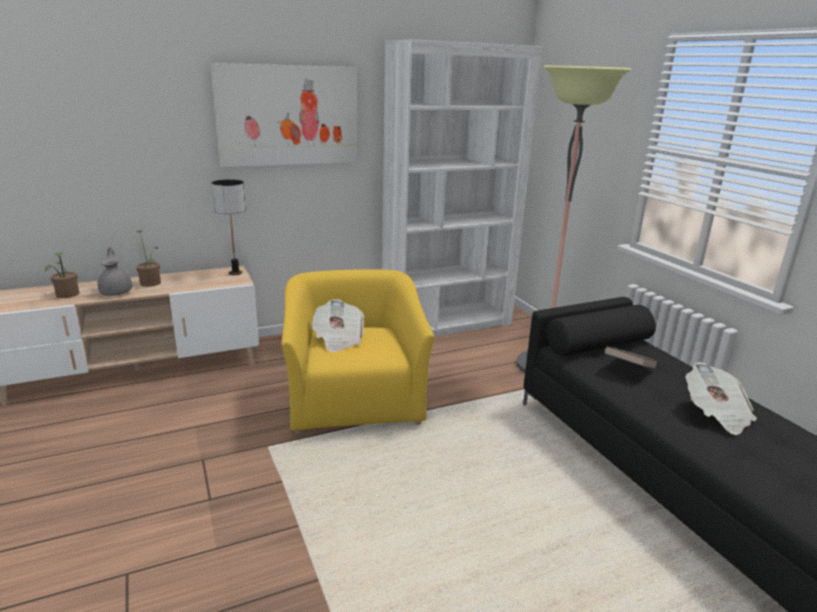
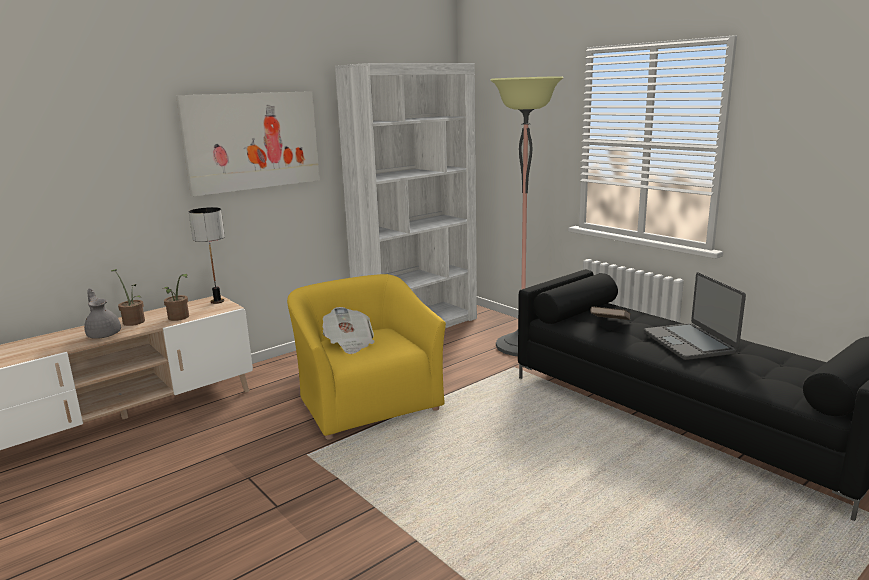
camera: 15 degrees left, 5 degrees down
(67, 295) = (50, 345): potted plant -> potted plant (179, 318)
(716, 414) = (689, 342): newspaper -> laptop

